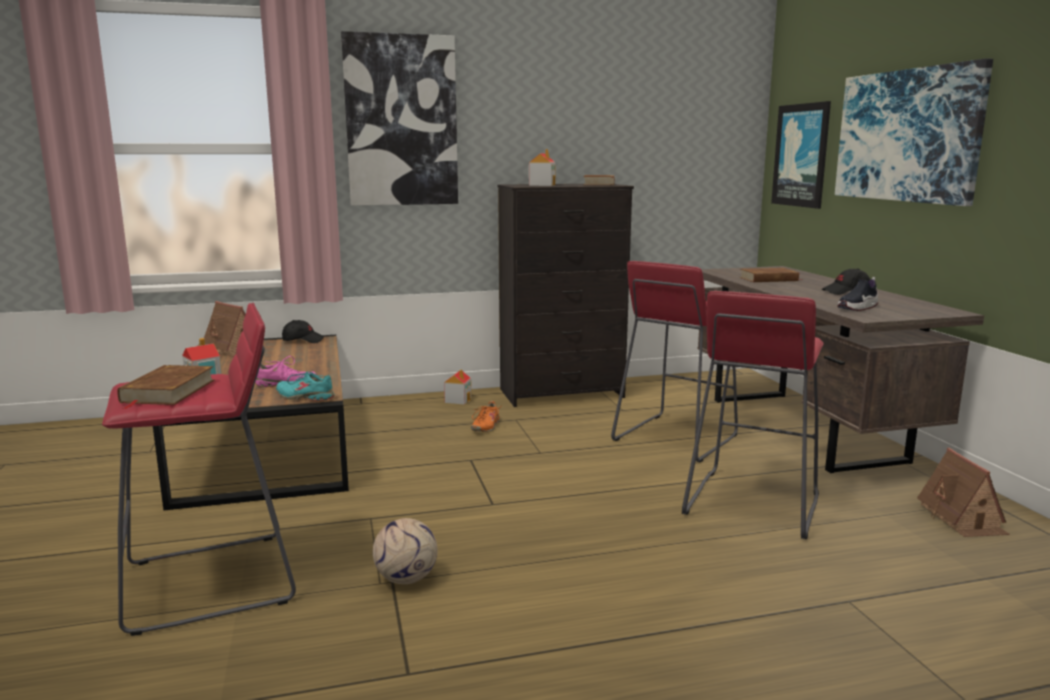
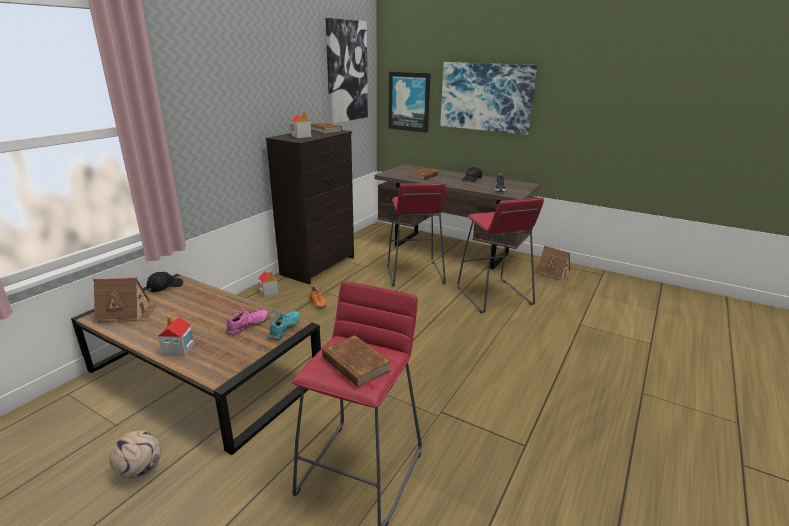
camera: 45 degrees left, 10 degrees up
(305, 397) = (285, 329): turquoise shoe -> turquoise shoe turned 135 degrees clockwise
(401, 121) = (200, 97): picture -> picture (346, 71)
(406, 578) = (444, 406): football -> football (140, 470)

